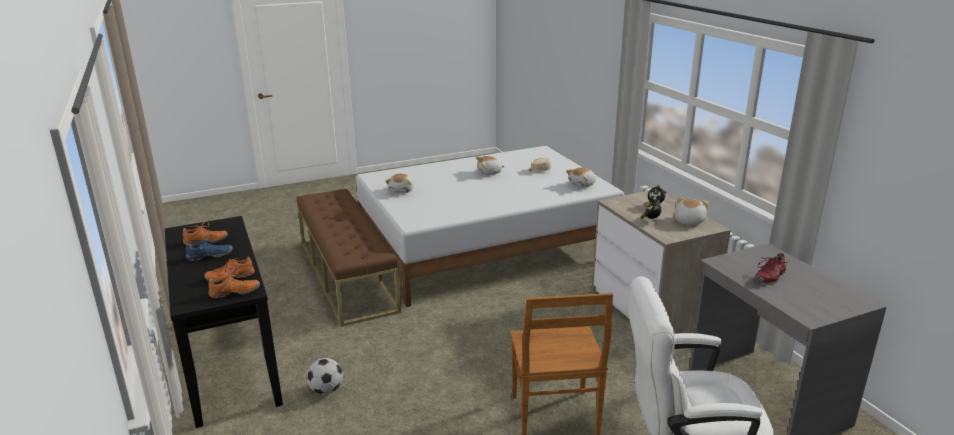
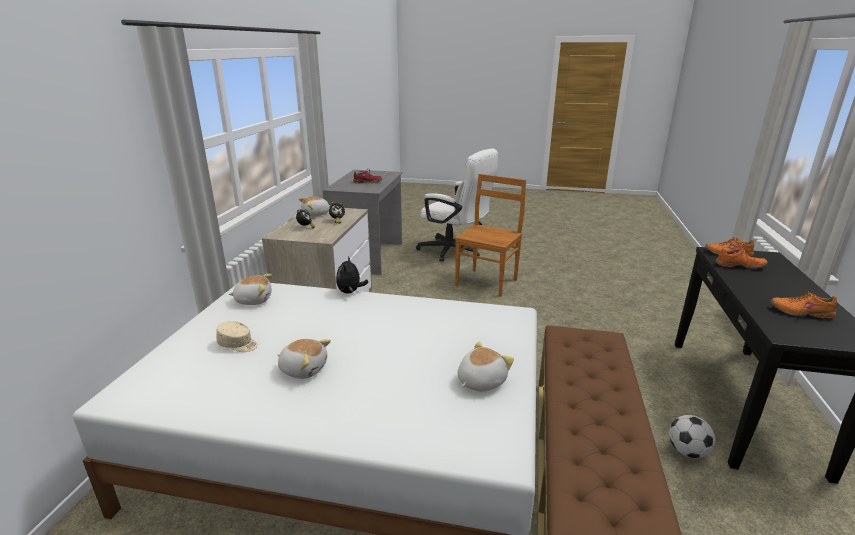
camera: 145 degrees left, 0 degrees up
(210, 256) = (779, 291): blue shoe -> none
(326, 390) = (636, 342): football -> football (687, 451)
(538, 204) = (350, 292): none -> plush toy

